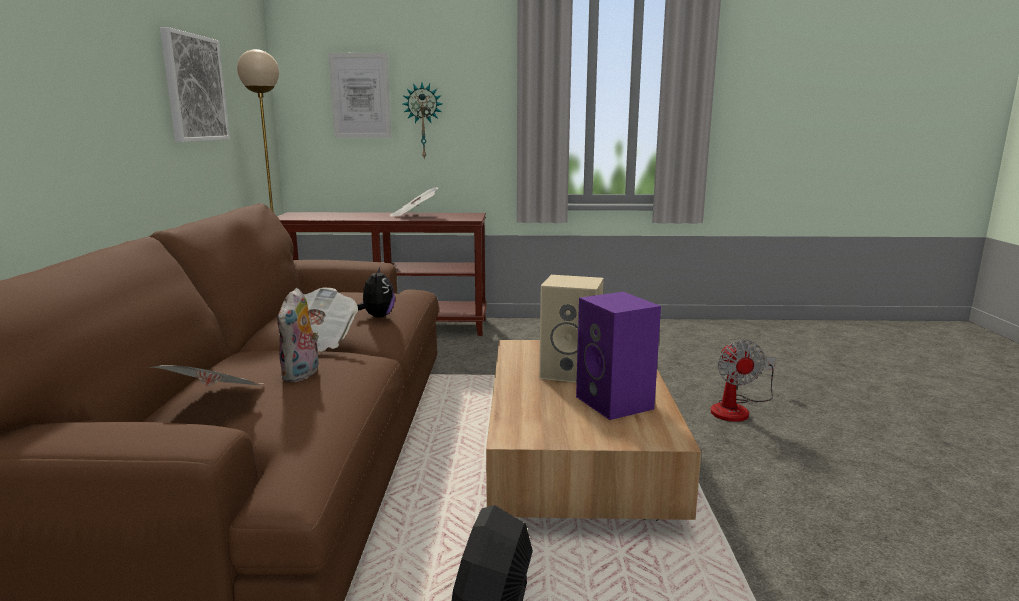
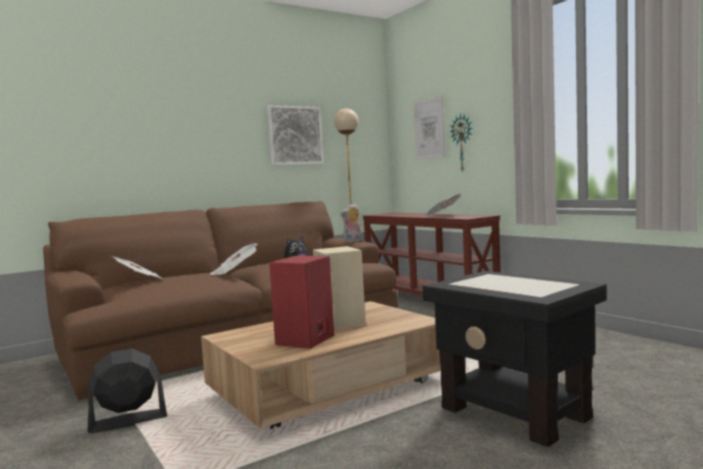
camera: 55 degrees right, 10 degrees down
(302, 375) = (186, 280): plush toy -> plush toy (353, 241)
(616, 403) = (305, 340): purple speaker -> red speaker
(737, 409) = (513, 413): fan -> black side table

